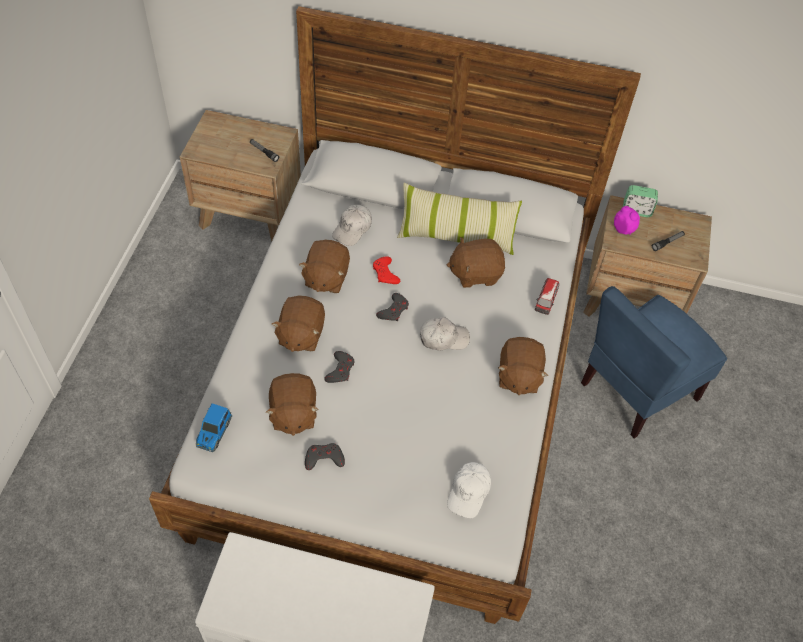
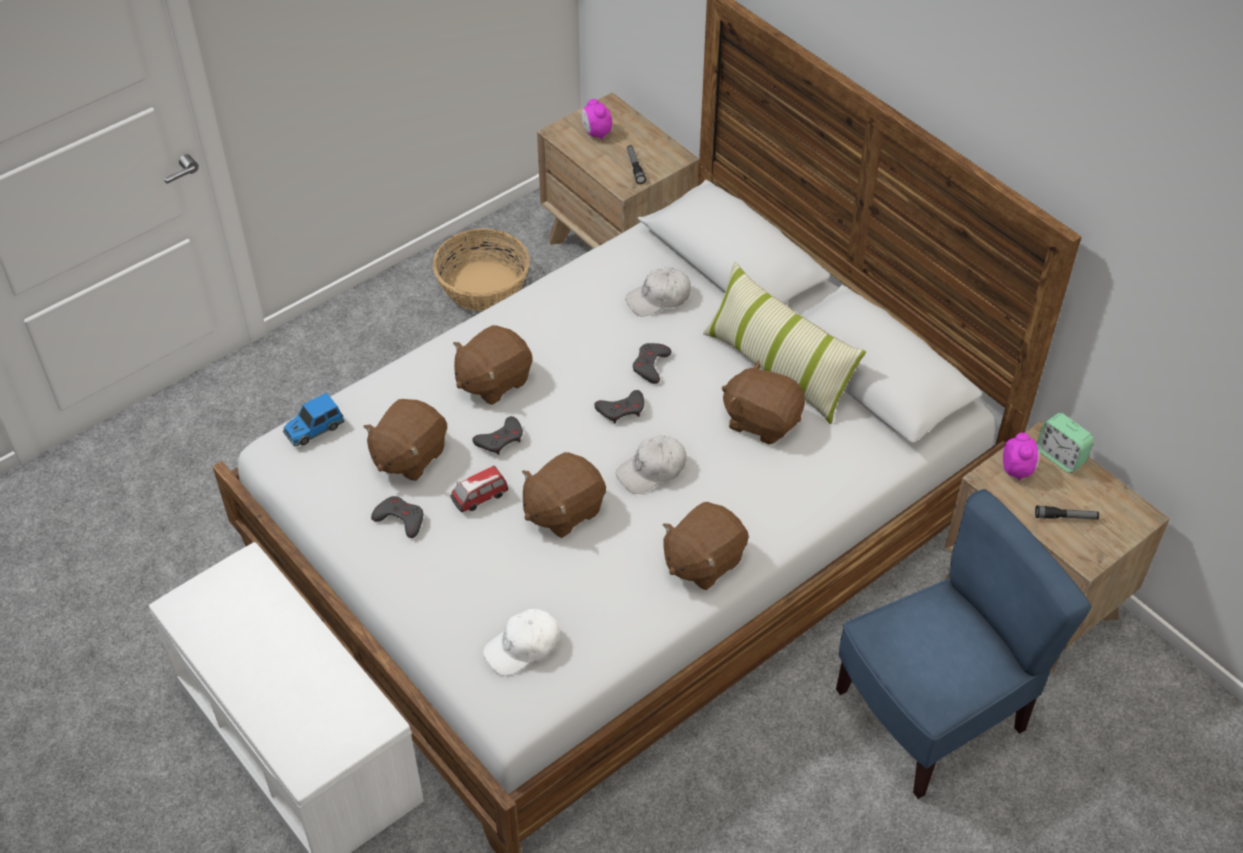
camera: 40 degrees right, 5 degrees down
(182, 278) = (482, 286): none -> basket
(220, 141) = (596, 133): none -> alarm clock
(326, 278) = (577, 336): brown plush toy -> brown plush toy (563, 510)
(385, 273) = (650, 365): red game controller -> grey game controller
(443, 338) = (652, 470): white cap -> white cap turned 120 degrees clockwise
(546, 302) = (820, 499): toy car -> toy car (480, 498)
(637, 390) = (932, 714): blue chair -> blue chair turned 150 degrees clockwise

